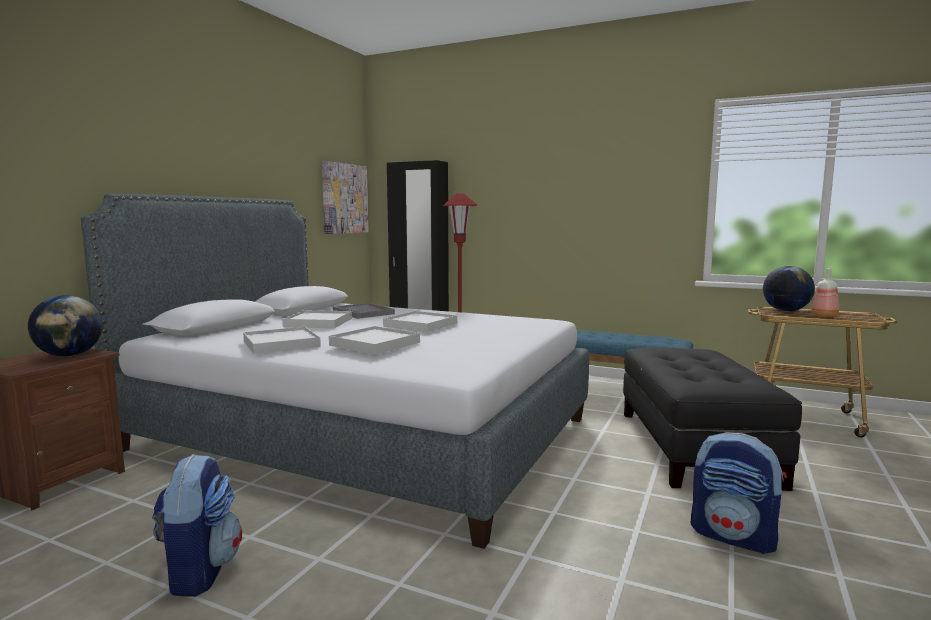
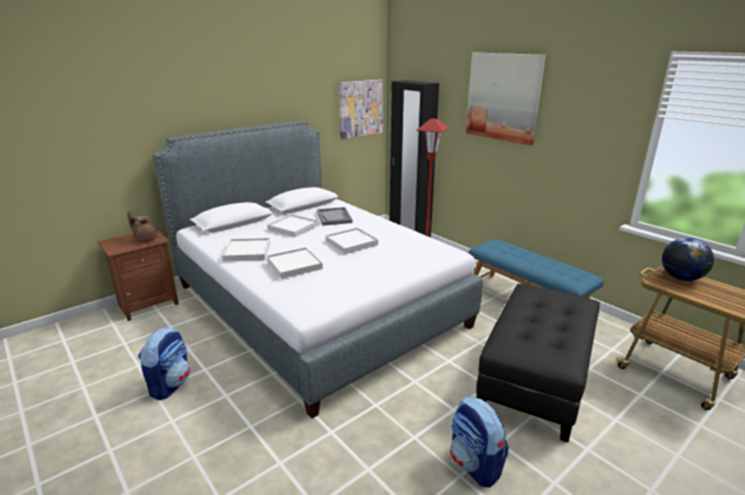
camera: 25 degrees right, 15 degrees up
(70, 355) = (146, 239): globe -> brown teapot
(534, 167) = (503, 97): none -> picture
(825, 316) = (705, 296): bottle -> none

